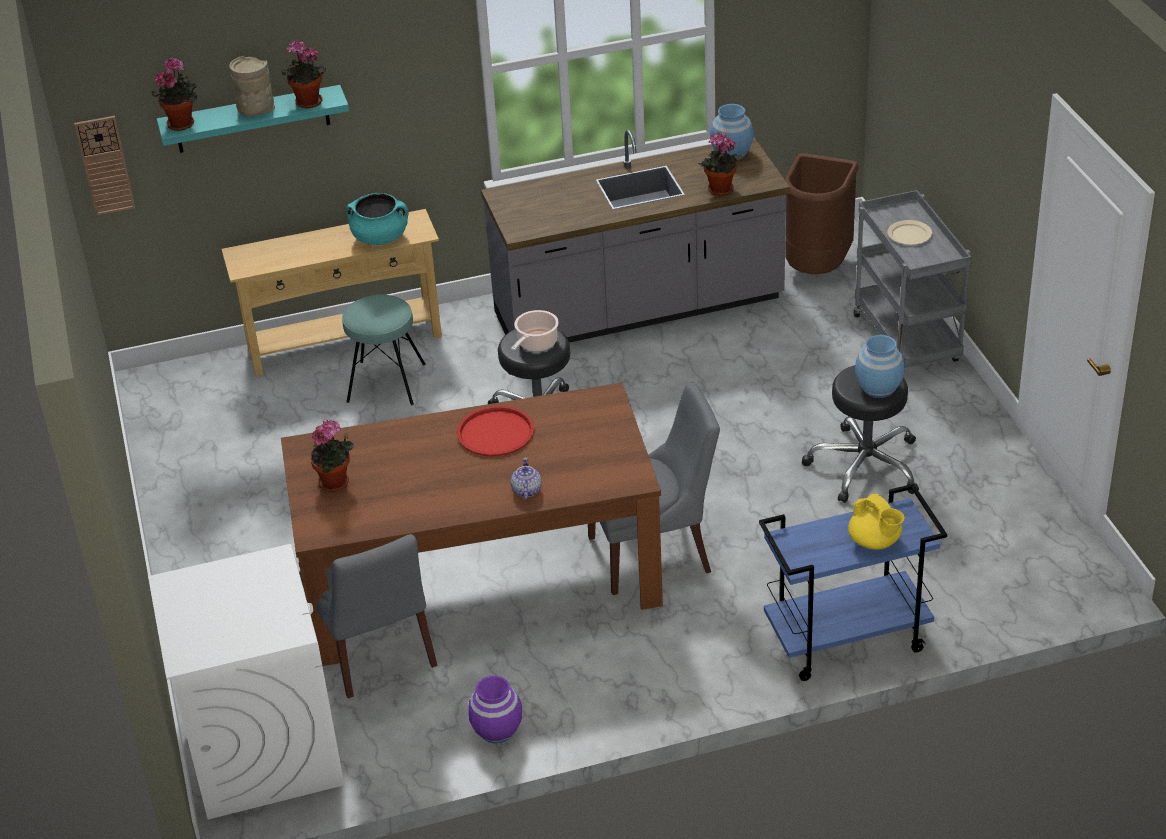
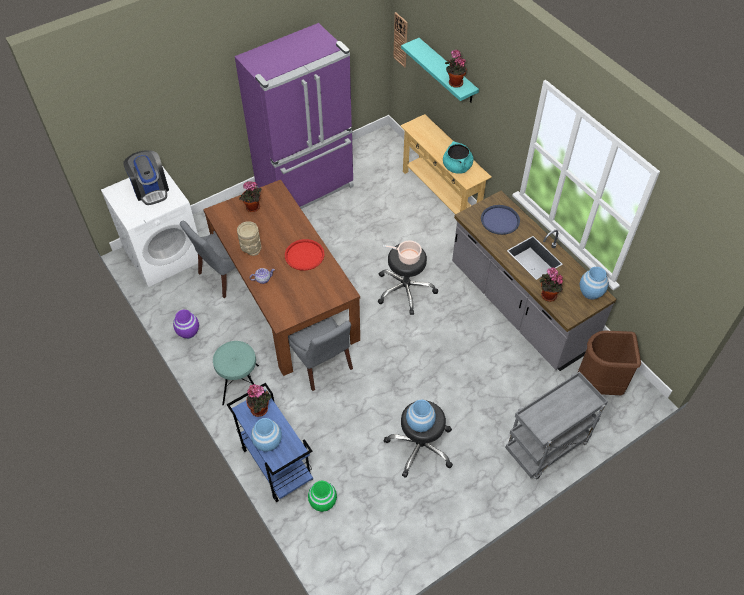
camera: 70 degrees right, 15 degrees up
(182, 123) = (417, 47): potted plant -> potted plant (261, 409)
(212, 507) = (306, 188): none -> purple fridge
(219, 596) = (151, 189): none -> coffee machine
(255, 111) = (439, 67): beige vase -> beige vase (251, 248)
(386, 383) = (415, 220): turquoise stool -> turquoise stool (241, 384)
(546, 202) = (500, 220): none -> blue tray
(875, 542) = (268, 442): yellow teapot -> blue vase
(909, 234) = (562, 407): beige plate -> none
(936, 593) = (323, 502): none -> green vase

